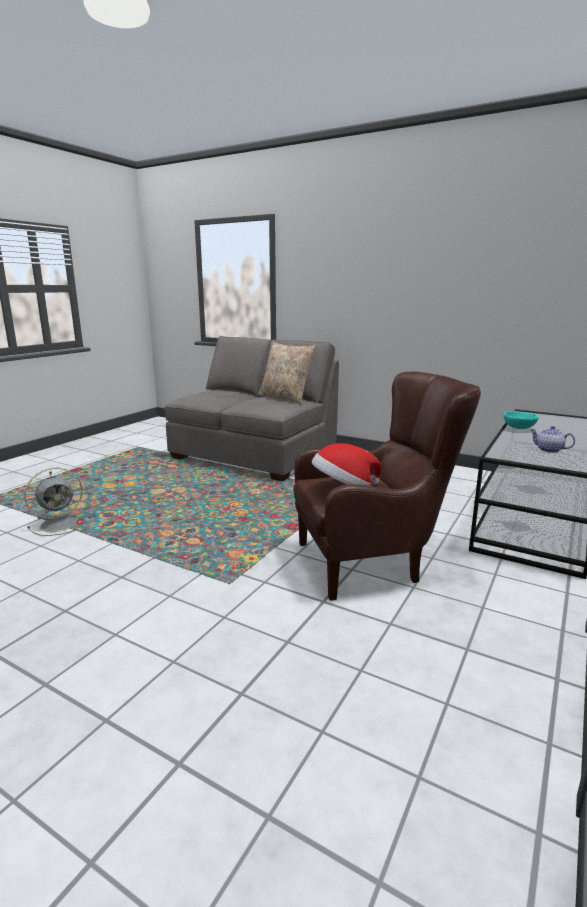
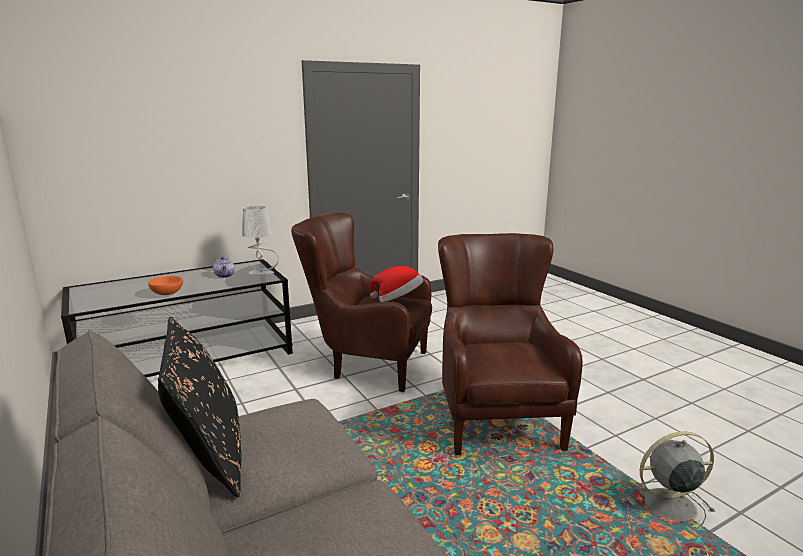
camera: 150 degrees left, 0 degrees up
(197, 547) = (495, 416): none -> brown armchair
(285, 398) = (209, 457): beige pillow -> black pillow
(518, 428) = (167, 293): turquoise bowl -> orange bowl
(529, 459) = (261, 273): none -> grey table lamp

